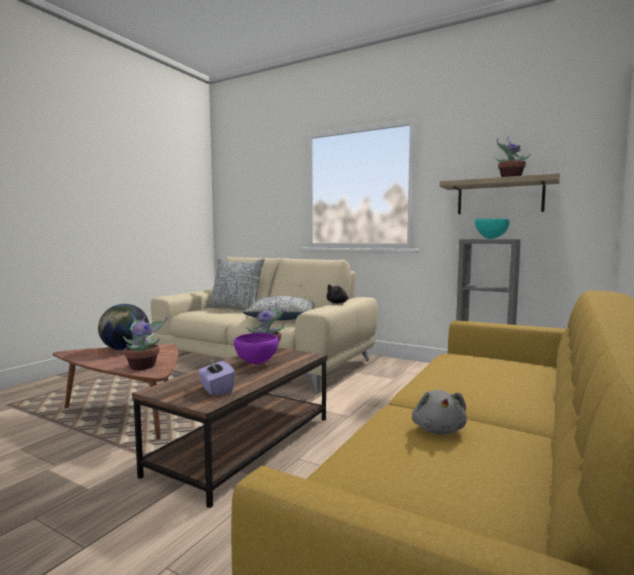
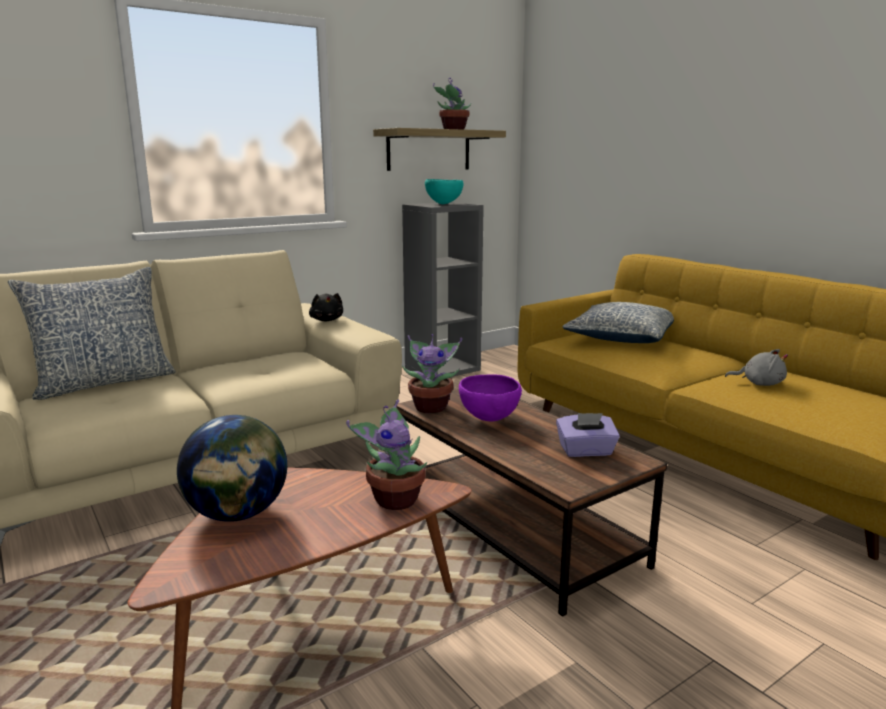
camera: 65 degrees left, 10 degrees up
(282, 318) = (270, 367): pillow -> pillow (621, 337)

